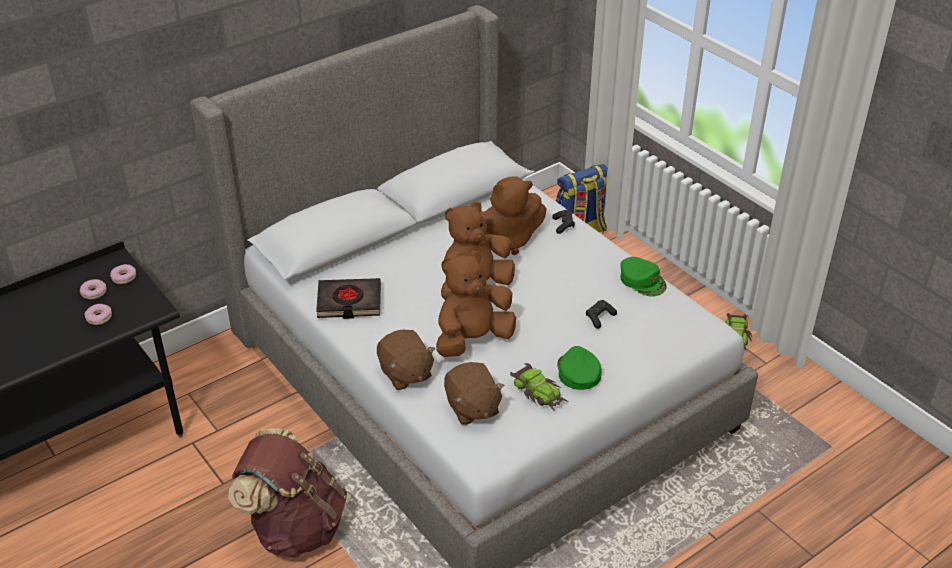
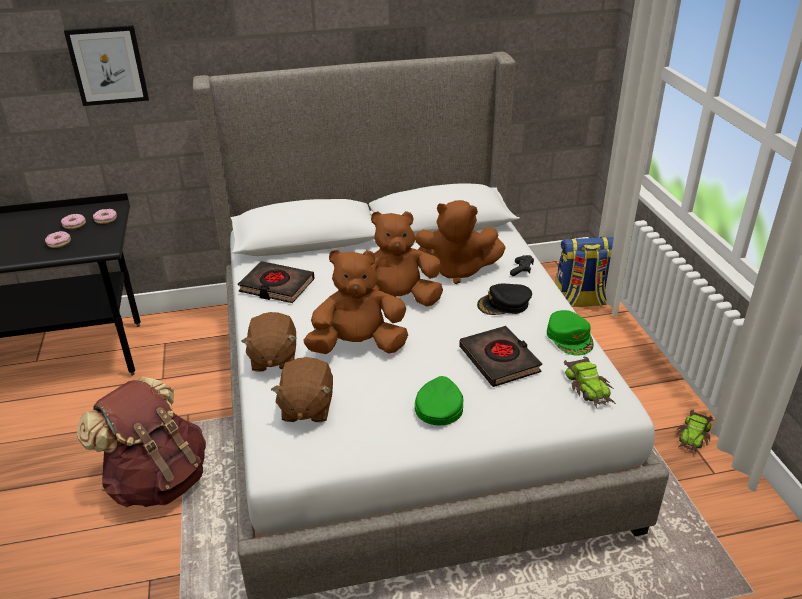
camera: 25 degrees right, 5 degrees down
(99, 110) = (108, 65): none -> picture
(539, 391) = (383, 412): toy car -> toy car (589, 387)
(570, 264) = (504, 304): none -> black cap
(599, 318) = (499, 360): black game controller -> black book

